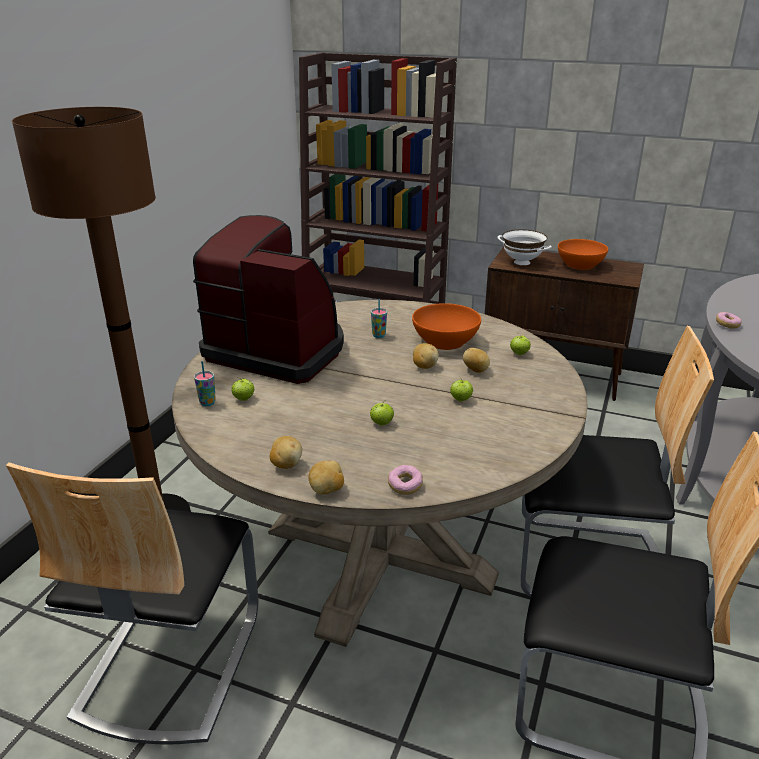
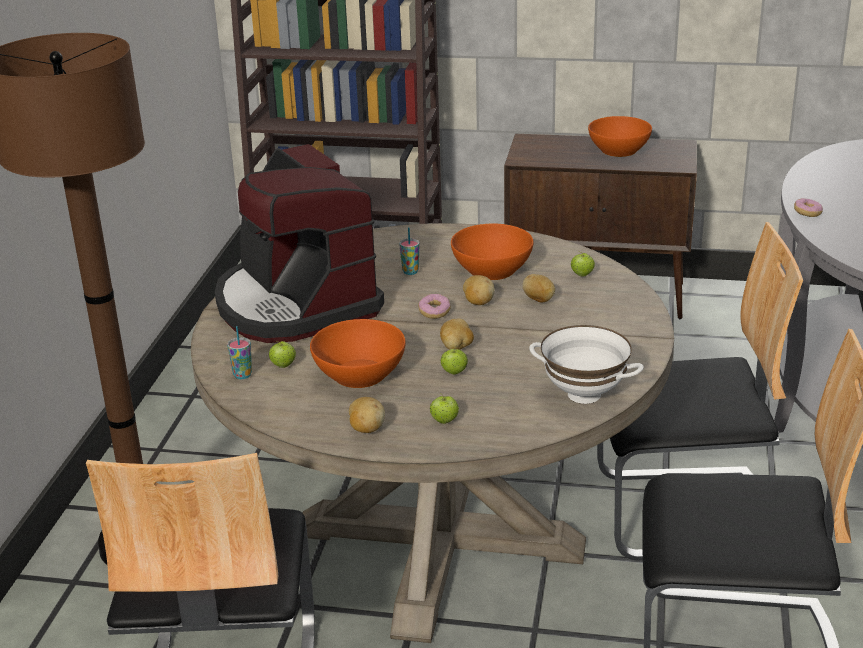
camera: 10 degrees left, 0 degrees up
(277, 350) = (295, 304): coffee machine -> coffee machine turned 135 degrees counterclockwise
(302, 415) = (359, 374): none -> orange bowl
(327, 490) = (423, 448): potato -> potato (457, 347)
(405, 486) = (504, 433): donut -> donut (434, 312)
(461, 399) = (532, 335): apple -> apple (444, 421)
(521, 262) = (544, 154): white bowl -> white bowl (583, 395)

